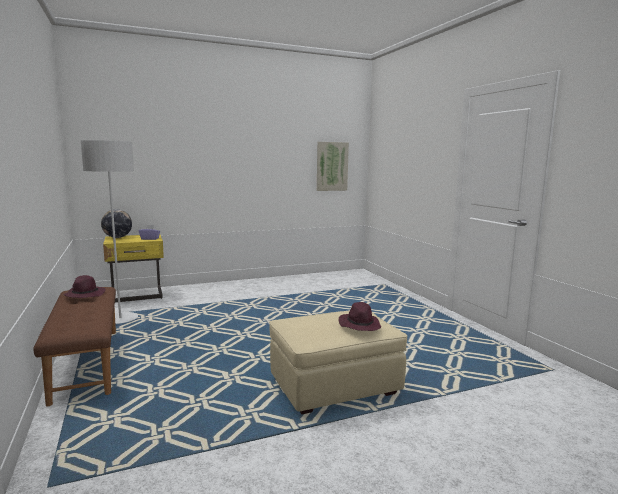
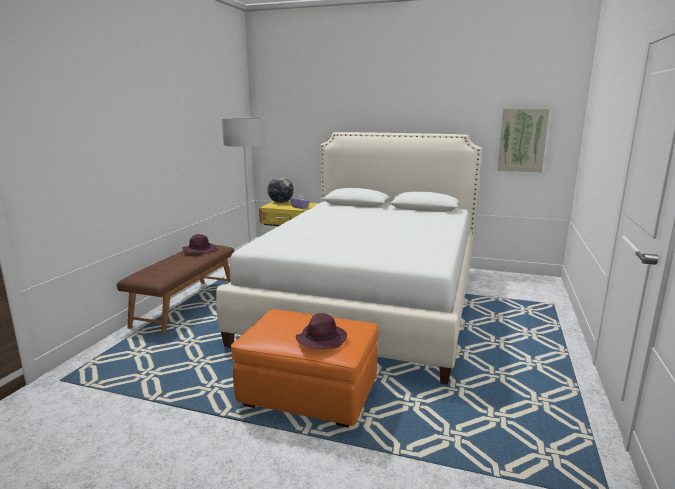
camera: 40 degrees right, 5 degrees up
(268, 312) = (369, 301): none -> white bed
(334, 386) = (309, 394): beige ottoman -> orange ottoman

